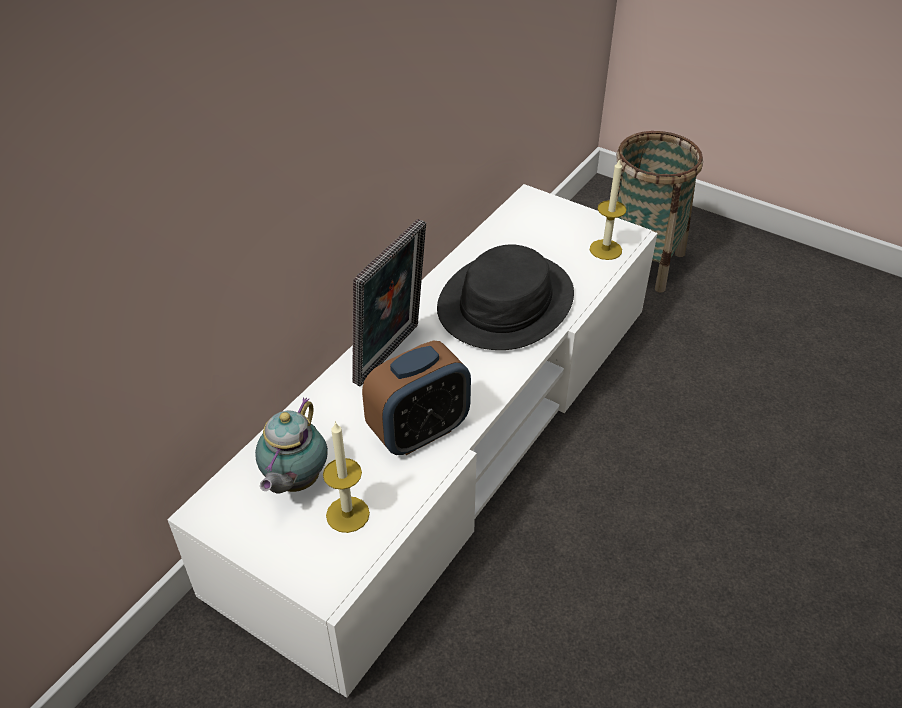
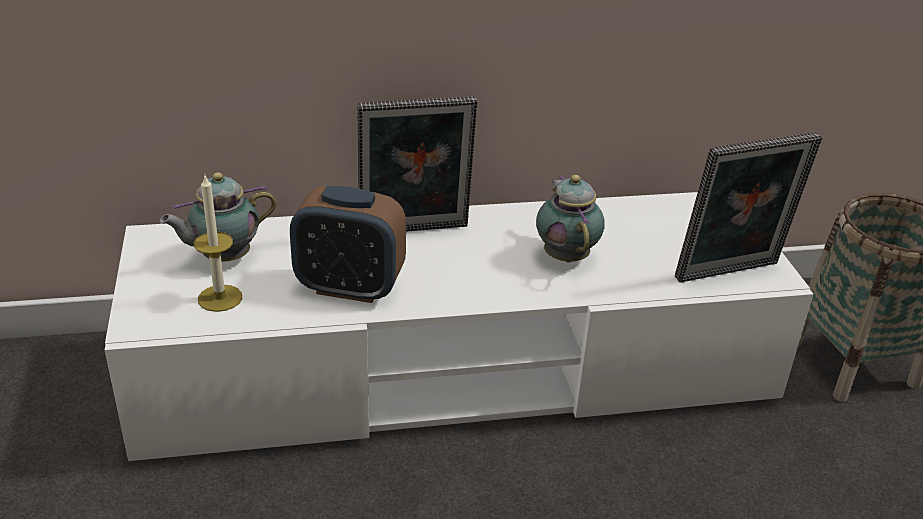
camera: 45 degrees right, 10 degrees down
(506, 303) = (565, 255): black hat -> teapot
(605, 249) = (730, 274): candle -> picture frame

